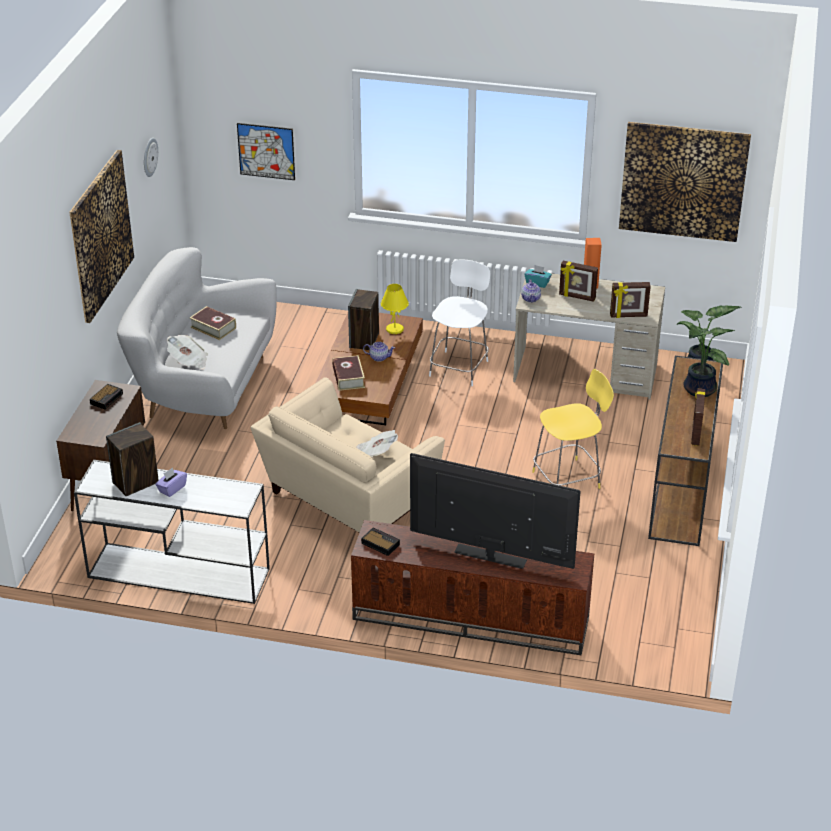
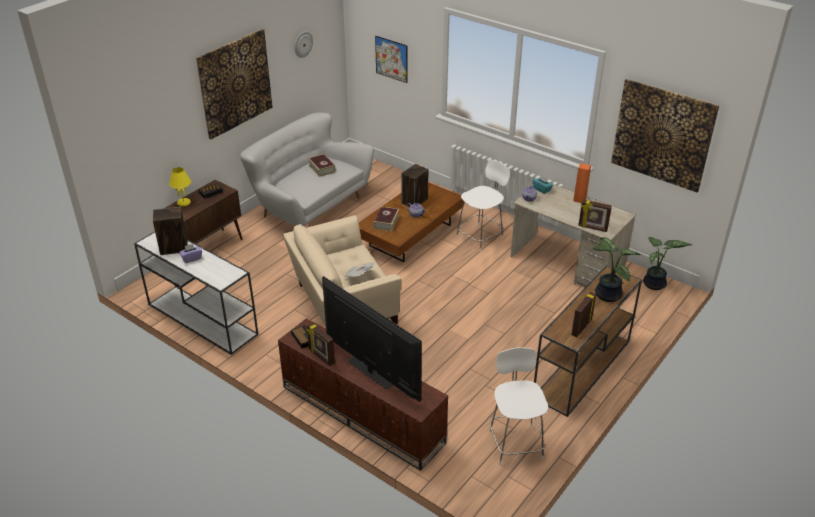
camera: 25 degrees right, 0 degrees up
(188, 361) = (290, 185): newspaper -> none
(394, 329) = (440, 199): yellow table lamp -> yellow table lamp (184, 203)
(568, 479) = (502, 336): yellow stool -> none
(577, 297) = (563, 205): picture frame -> picture frame (321, 357)
(662, 592) = (515, 443): none -> white stool

